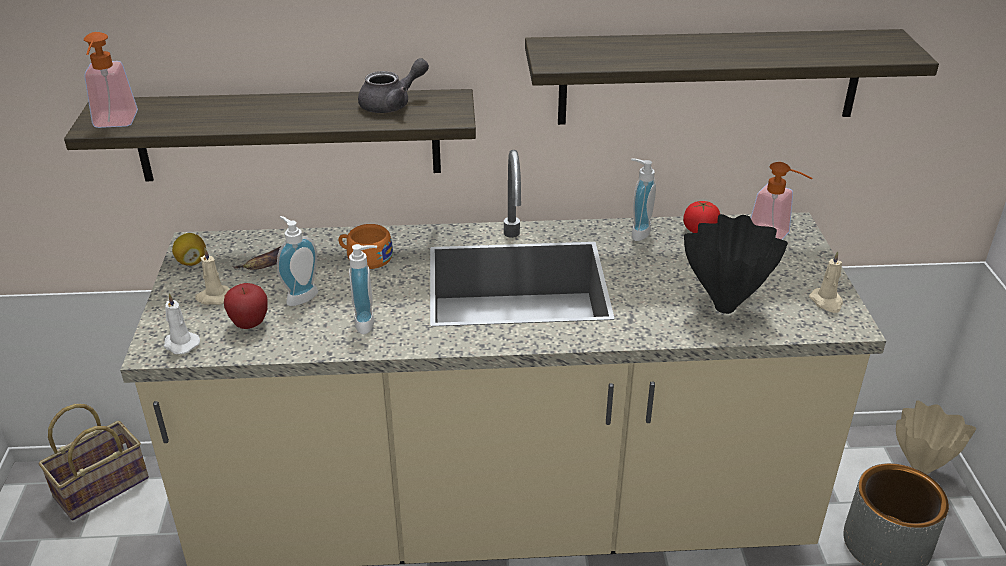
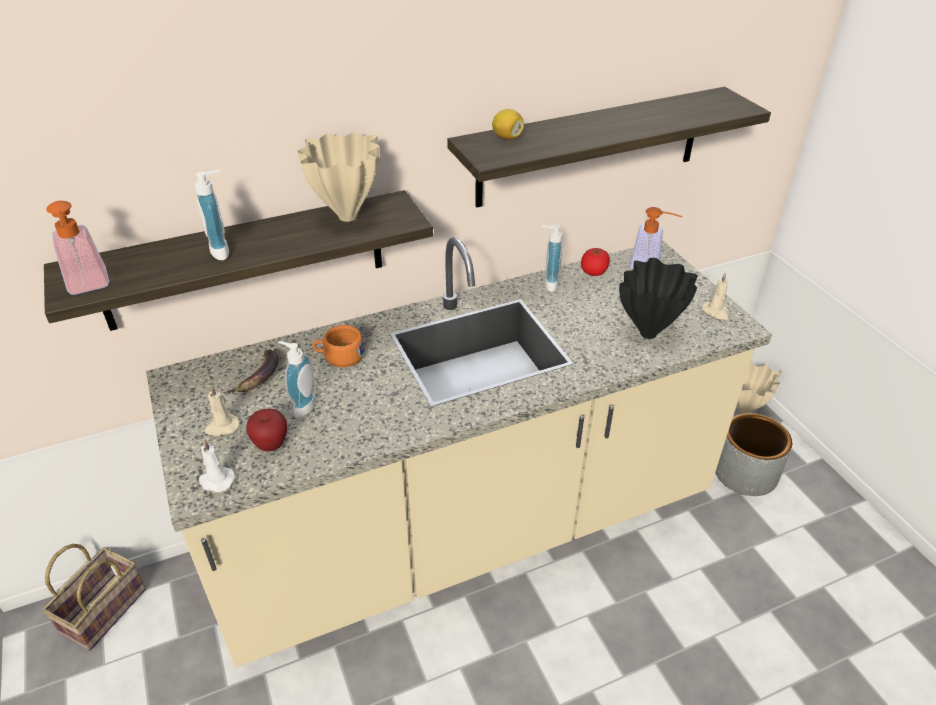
camera: 20 degrees left, 5 degrees up
(191, 261) = (180, 396): lemon -> lemon (507, 137)
(369, 323) = (377, 416): soap dispenser -> soap dispenser (224, 250)
(392, 104) = (346, 217): grey teapot -> beige vase

